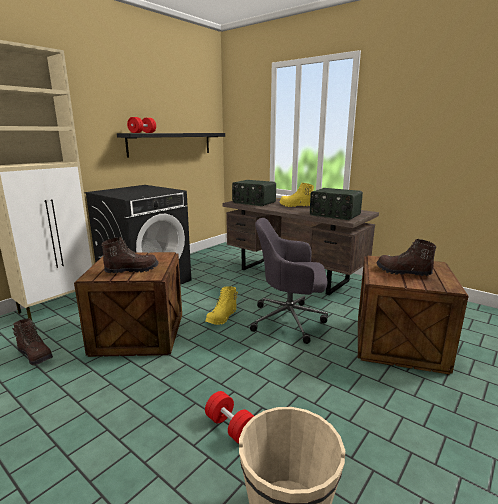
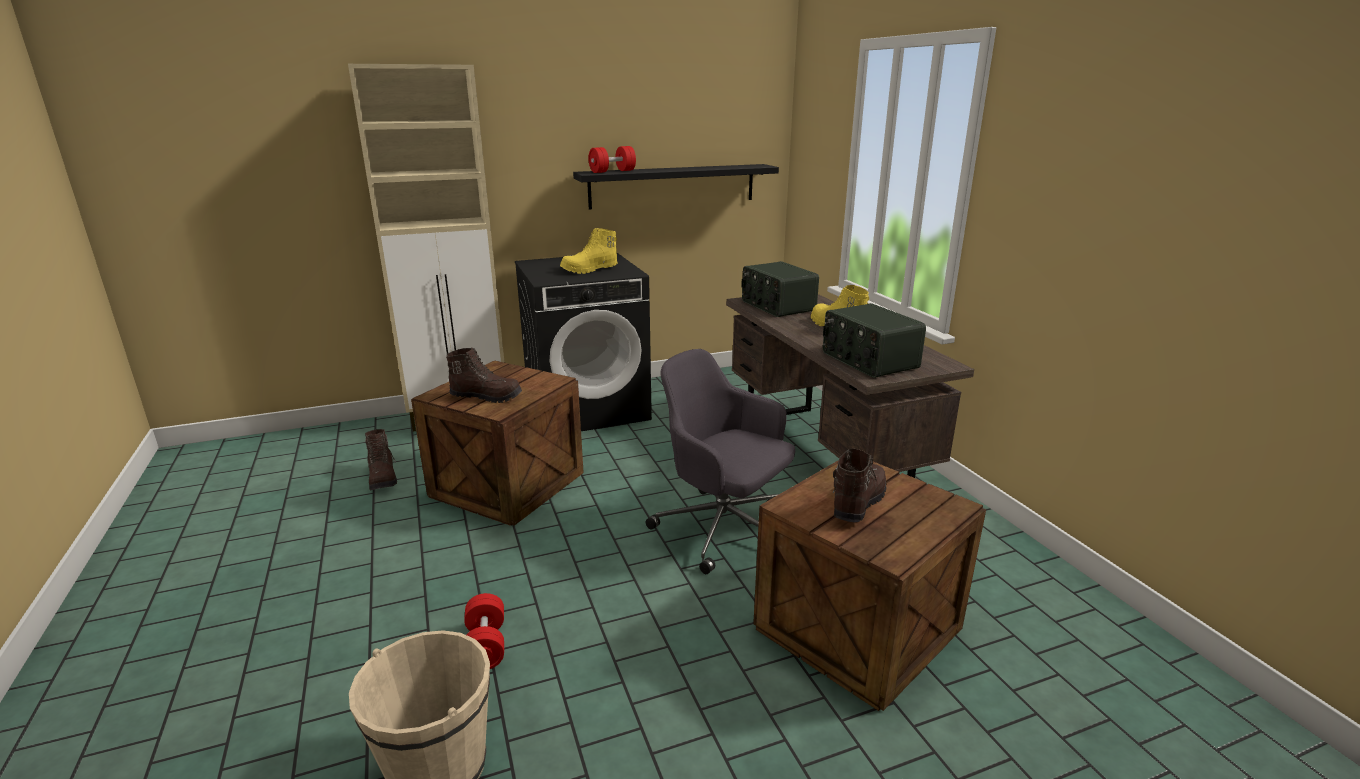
camera: 30 degrees right, 5 degrees up
(222, 317) = (631, 494): yellow boot -> yellow boot (589, 270)
(402, 272) = (857, 503): brown boot -> brown boot turned 60 degrees clockwise

